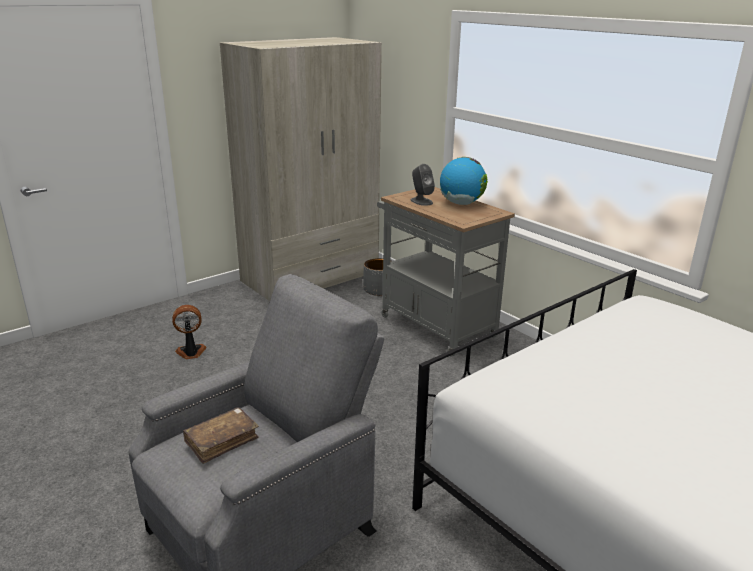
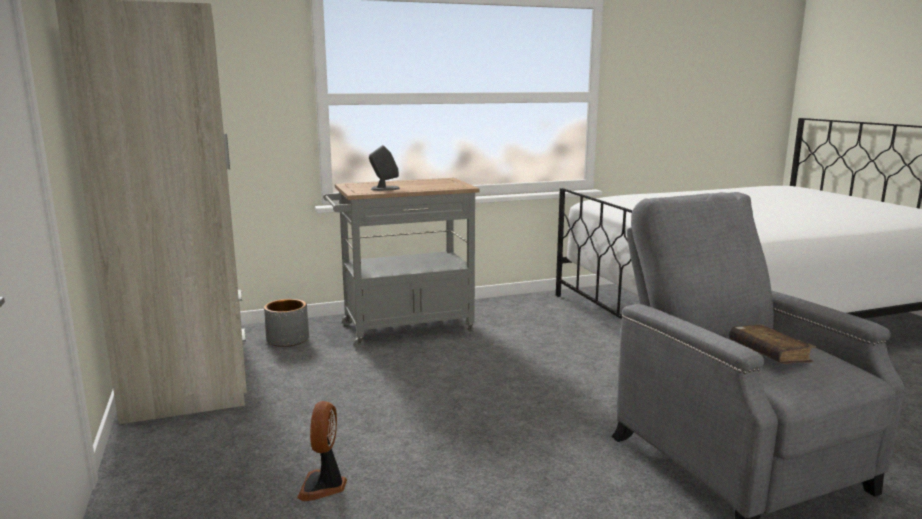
camera: 70 degrees left, 10 degrees down
(461, 203) = (409, 182): globe -> none

